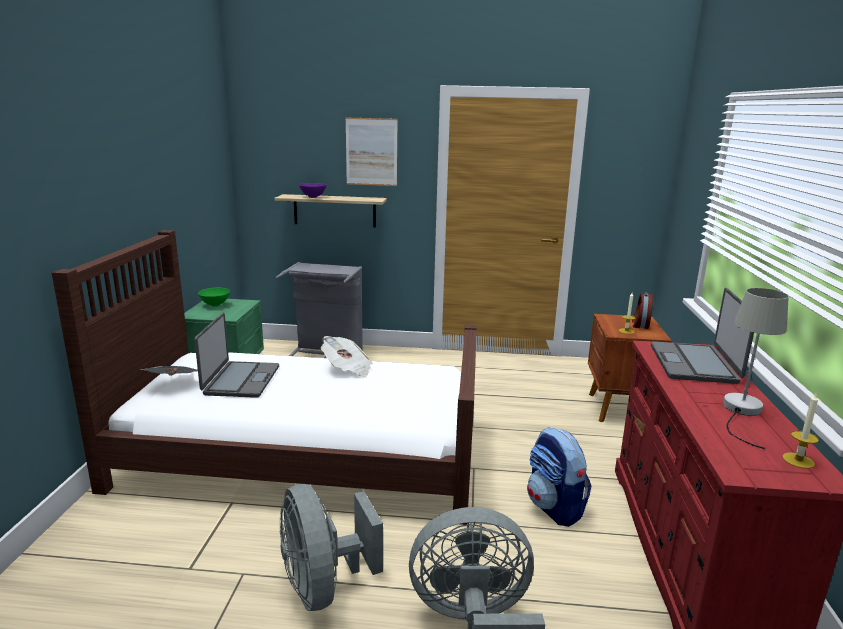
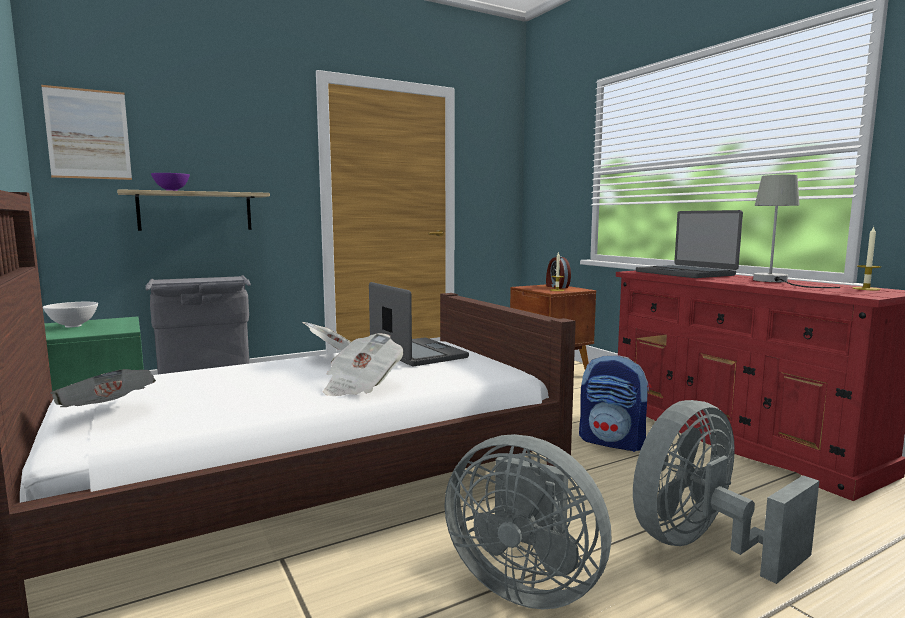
camera: 35 degrees left, 10 degrees down
(215, 305) = (73, 326): green bowl -> white bowl
(241, 380) = (216, 390): laptop -> laptop (417, 354)
(316, 404) = (361, 386): none -> newspaper
(371, 152) = (241, 139): picture -> picture (88, 134)

